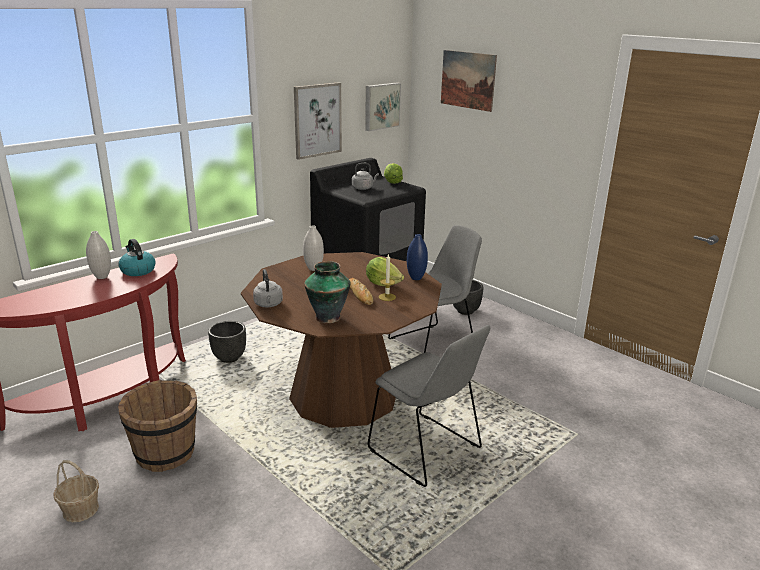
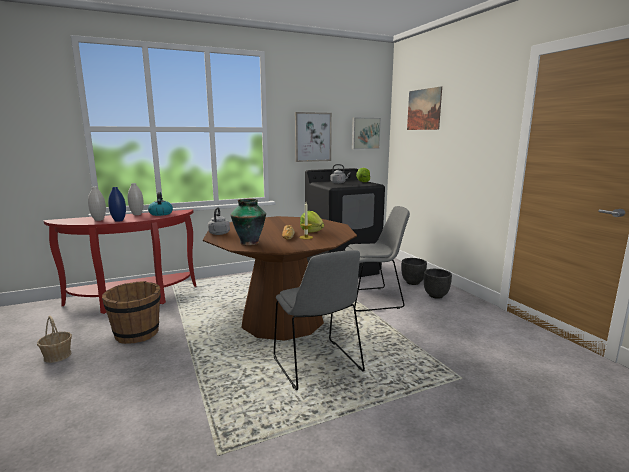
camera: 20 degrees right, 10 degrees down
(230, 358) = (225, 288): black planter -> black planter (436, 295)
(313, 268) = (272, 222): white vase -> white vase (99, 220)
(416, 278) = (340, 231): blue vase -> blue vase (119, 220)

